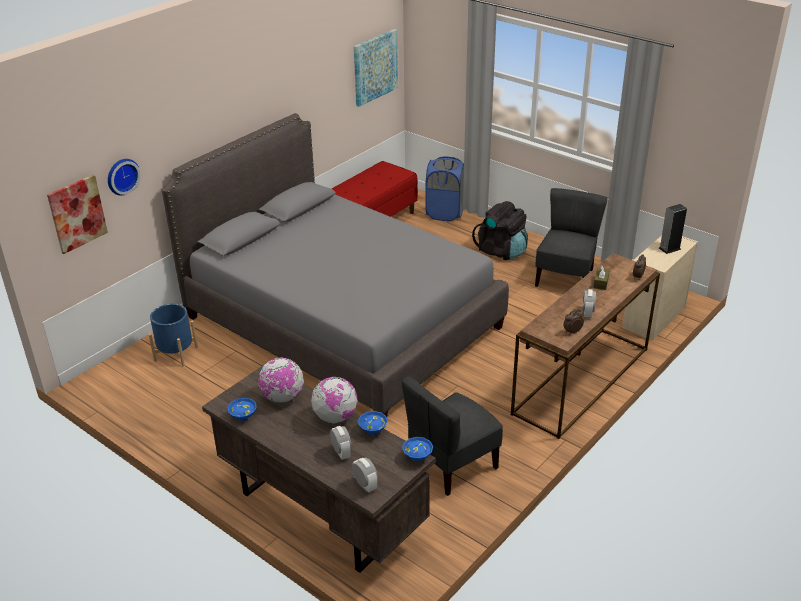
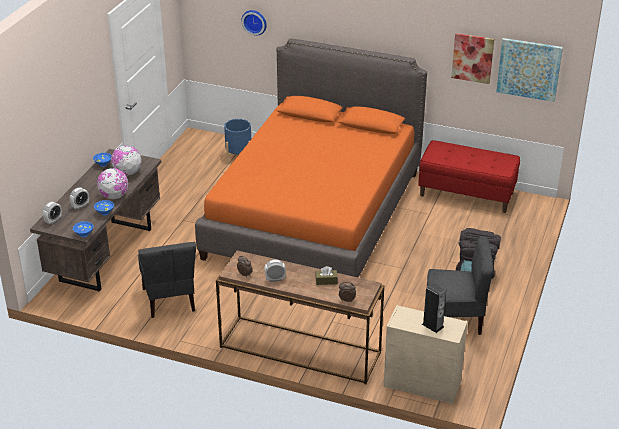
camera: 70 degrees right, 0 degrees up
(77, 213) = (218, 27): picture -> picture (472, 58)
(342, 322) = (315, 214): grey bed -> orange bed
(445, 213) = (519, 230): blue laundry basket -> none
(452, 465) = (170, 300): grey chair -> grey chair turned 135 degrees counterclockwise

